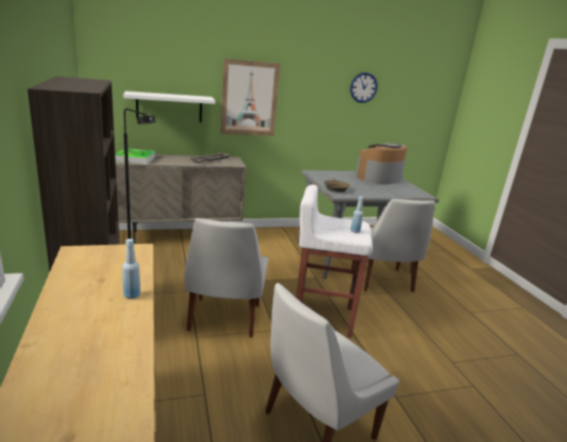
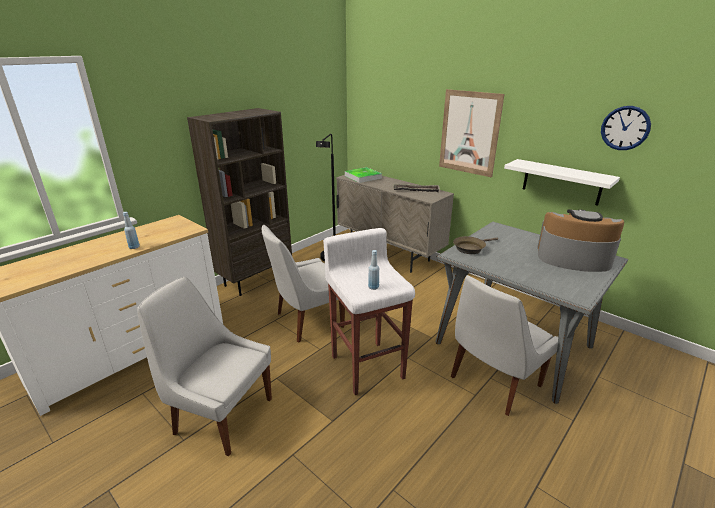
camera: 60 degrees right, 5 degrees up
(169, 107) = (400, 135): white shelf -> white shelf (561, 182)

